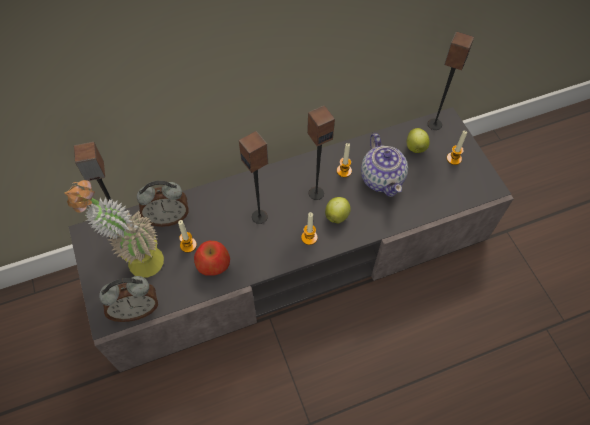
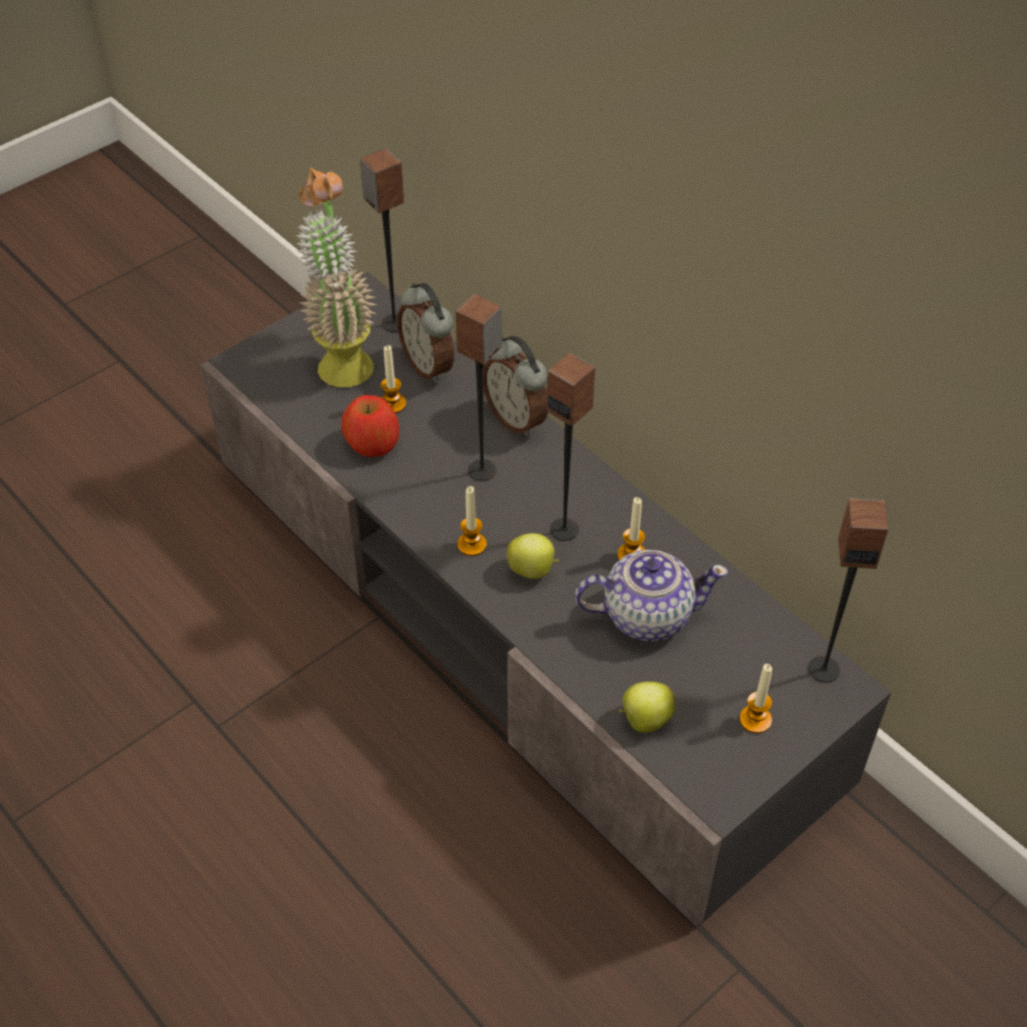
camera: 70 degrees right, 10 degrees down
(136, 310) = (266, 385): alarm clock -> alarm clock (517, 419)
(382, 178) = (646, 615): teapot -> teapot turned 150 degrees counterclockwise
(415, 148) = (745, 651): apple -> apple (644, 720)

